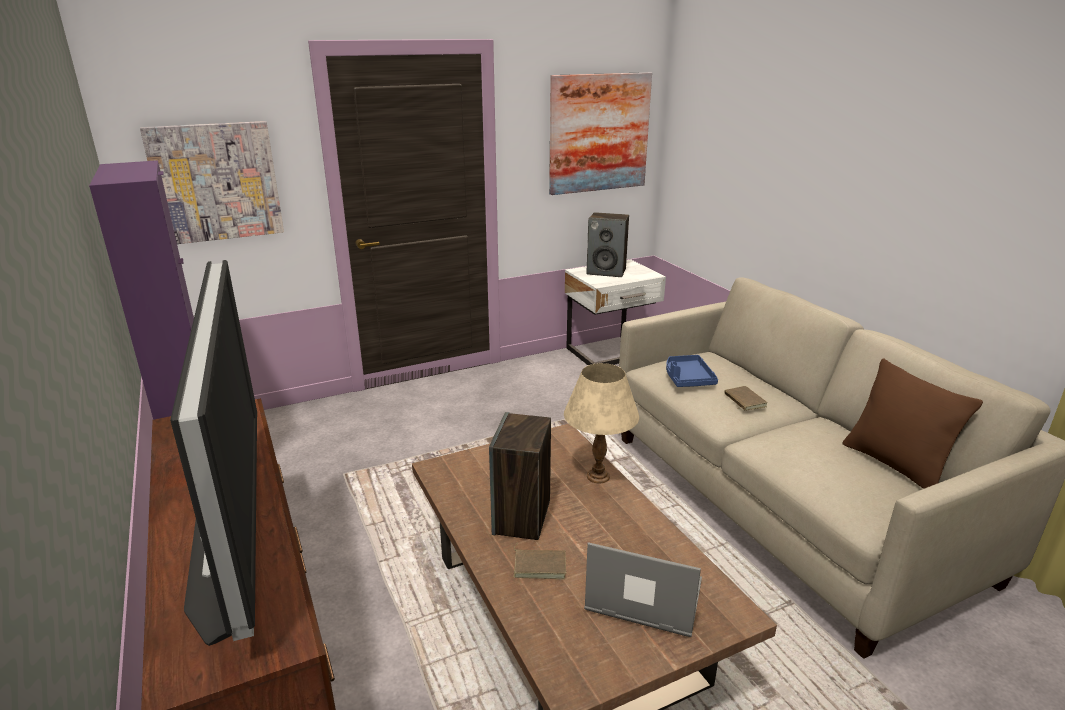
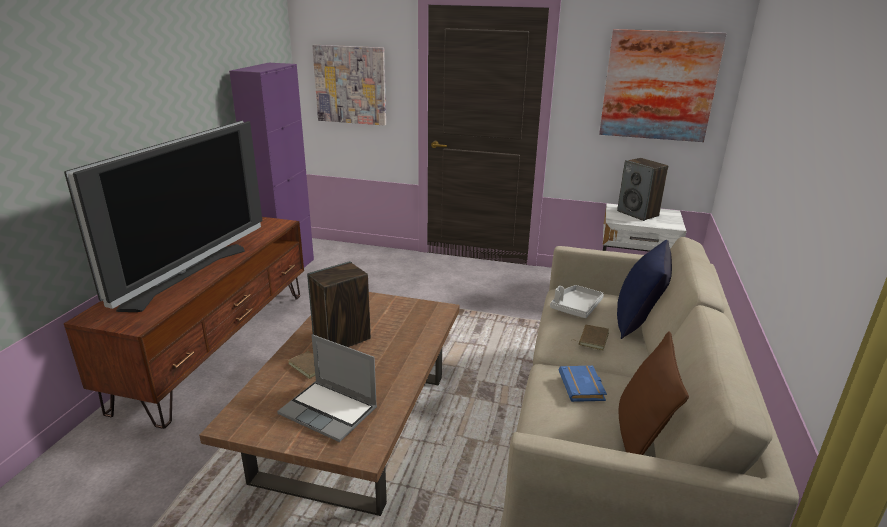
camera: 40 degrees right, 0 degrees up
(598, 476) = (421, 340): beige table lamp -> none
(642, 598) = (330, 411): laptop -> laptop turned 150 degrees clockwise
(687, 378) = (576, 307): blue tray -> grey tray
(744, 371) = (638, 321): none -> blue pillow
(805, 445) = (583, 387): none -> blue book

